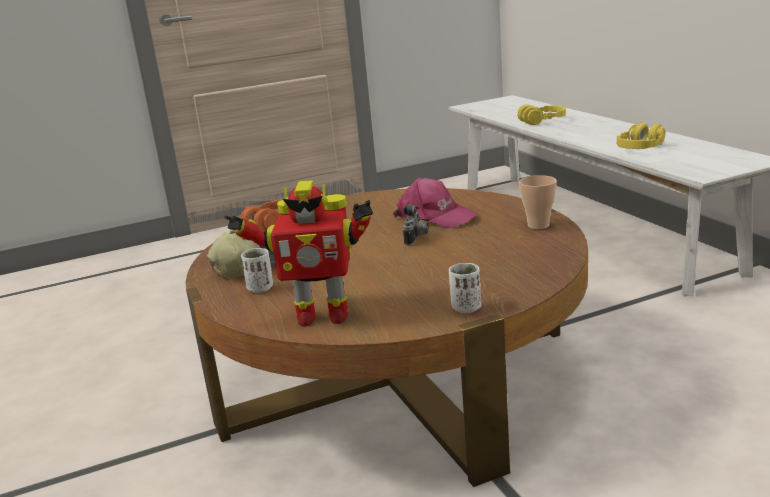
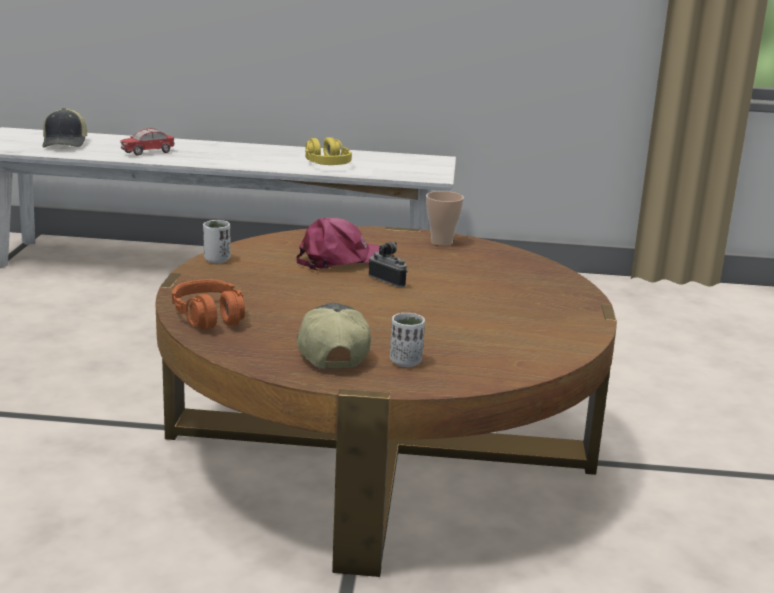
camera: 65 degrees left, 0 degrees up
(321, 316) = (518, 354): toy robot -> none
(466, 308) = (579, 308): white cup -> white cup (217, 260)
(514, 109) = (66, 143): none -> cap
(542, 121) = (148, 153): yellow headphones -> toy car

